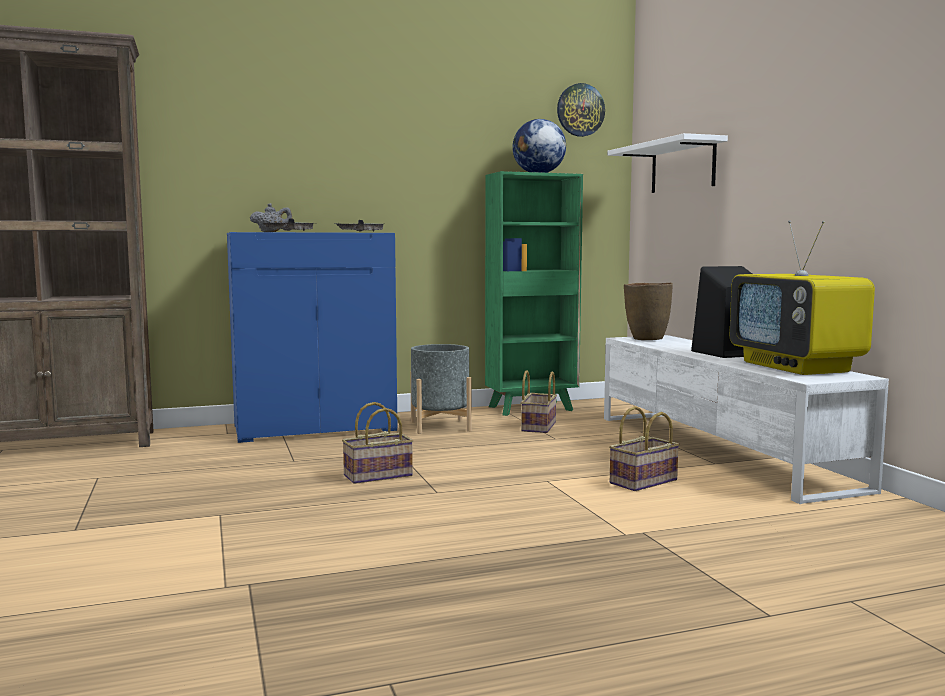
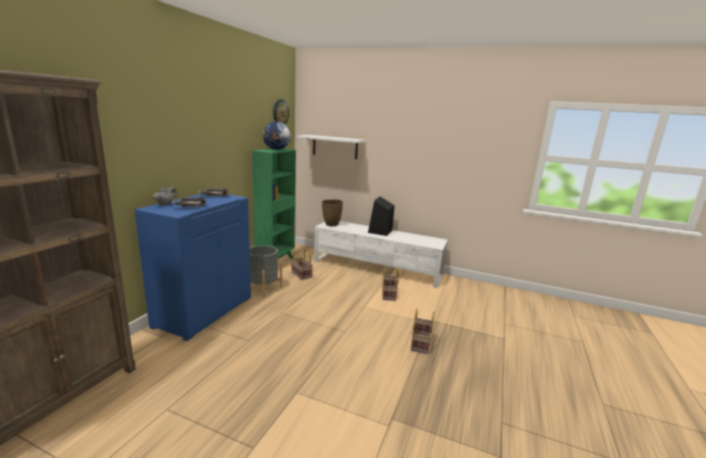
camera: 50 degrees left, 10 degrees up
(377, 476) = (305, 333): basket -> basket (421, 344)
(797, 367) = (417, 237): television -> none

